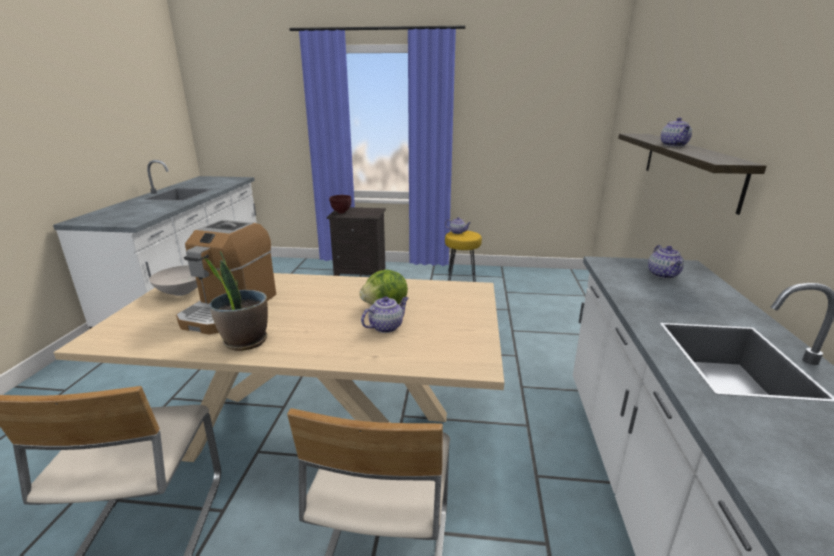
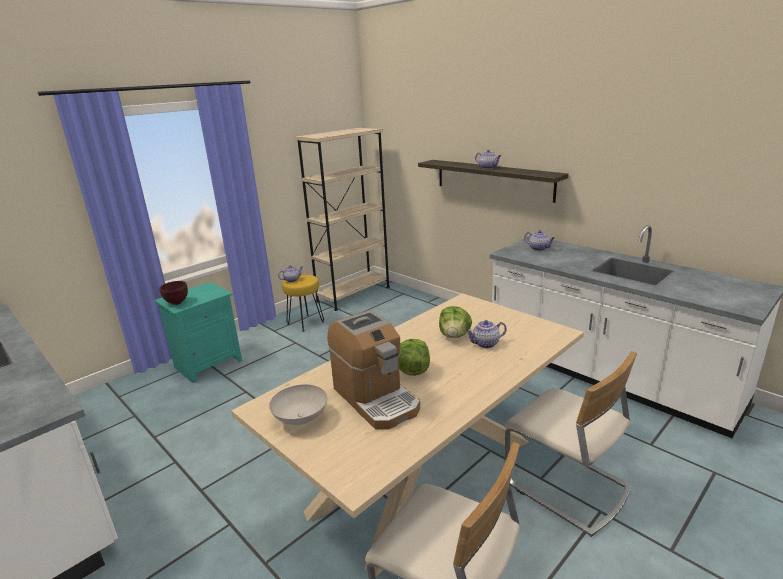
camera: 50 degrees left, 0 degrees up
(245, 341) = (447, 401): potted plant -> none
(292, 308) = (412, 371): none -> lettuce
(361, 274) = (208, 363): black nightstand -> turquoise nightstand
(386, 326) = (485, 344): teapot -> teapot turned 105 degrees counterclockwise
(538, 276) = (353, 294): none -> beige bookcase

